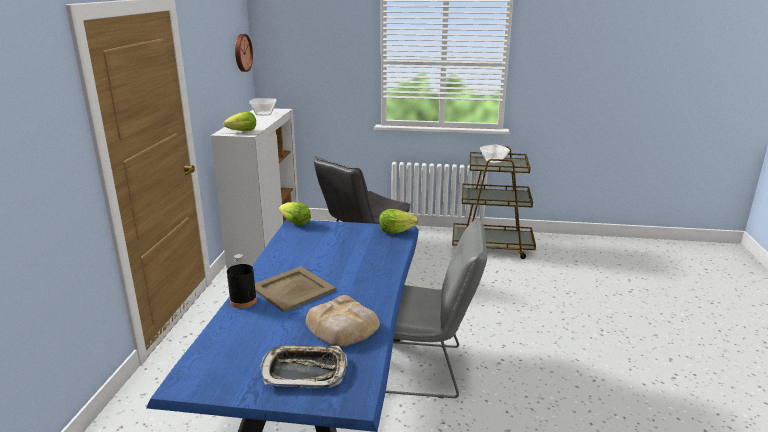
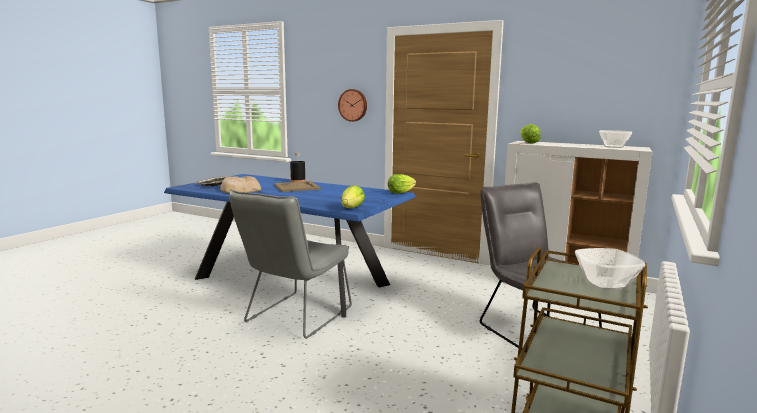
camera: 110 degrees right, 10 degrees down
(242, 52) = (647, 79): wall clock -> wall clock (353, 105)

